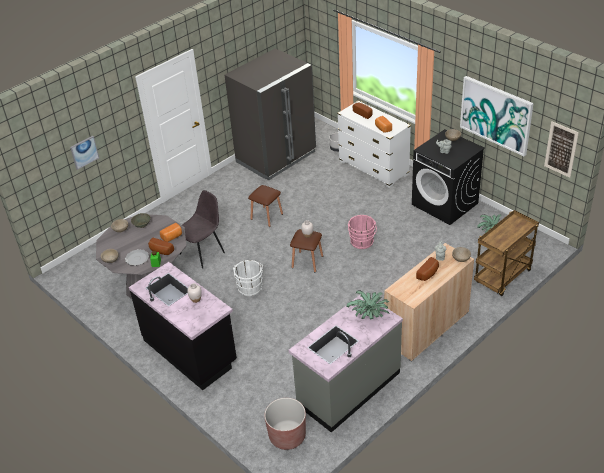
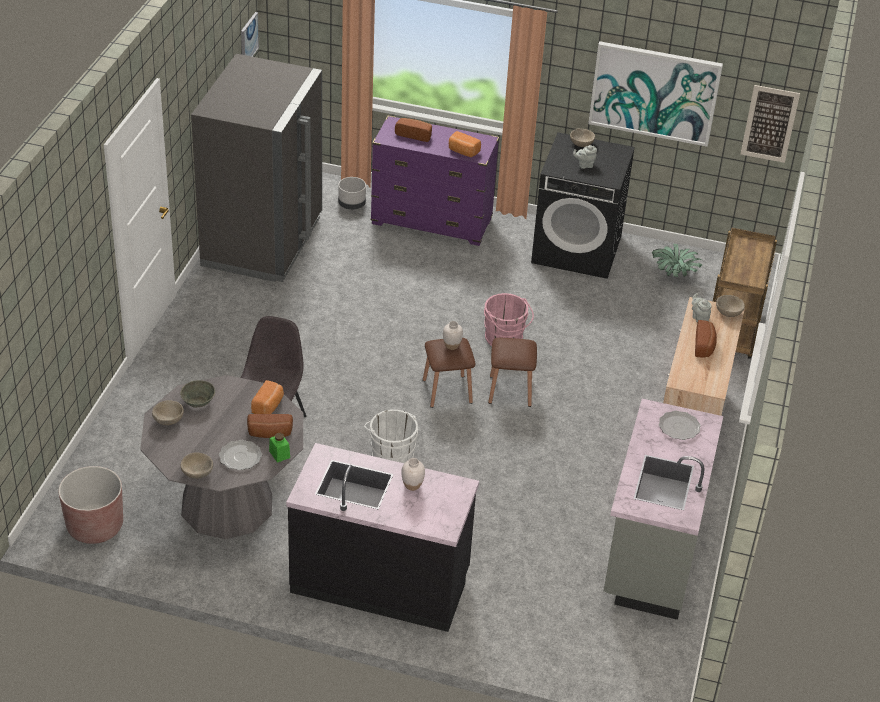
camera: 35 degrees left, 0 degrees up
(84, 152) = (55, 300): picture -> picture (248, 39)
(266, 216) = (326, 340): brown stool -> brown stool (510, 391)
(287, 436) = (623, 648): brown planter -> brown planter (95, 526)
(370, 315) = (679, 427): potted plant -> plate
(373, 168) = (432, 222): white dresser -> purple dresser

